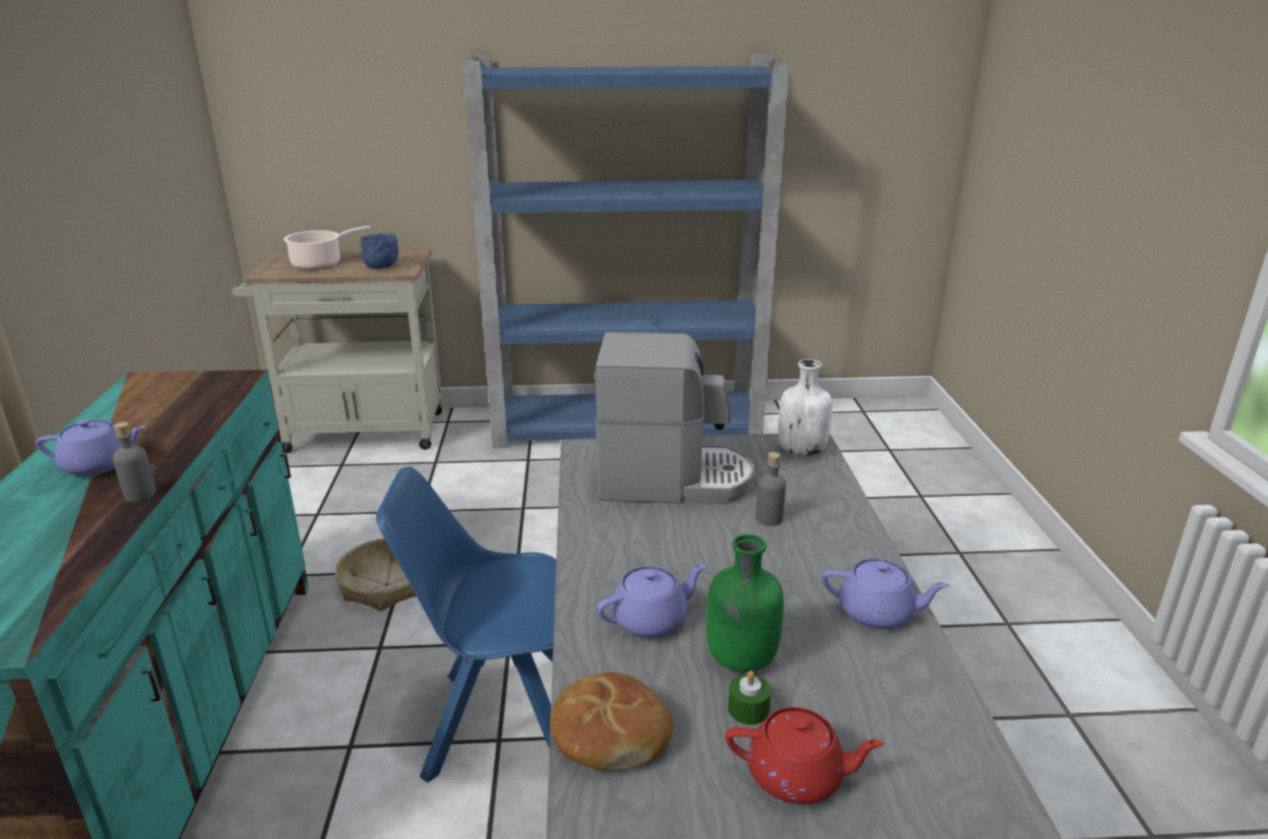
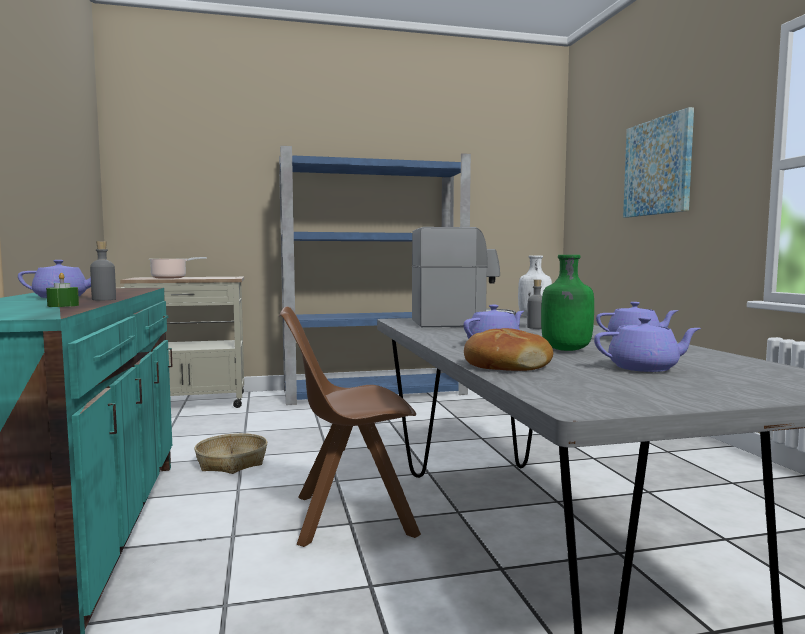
camera: 10 degrees left, 20 degrees down
(382, 268) = (216, 278): blue bowl -> none
(502, 724) = (350, 516): blue chair -> brown chair
(748, 709) = (588, 358): green candle -> green candle (63, 305)
(797, 776) = (645, 368): red teapot -> purple teapot
(1114, 123) = (658, 167): none -> picture

